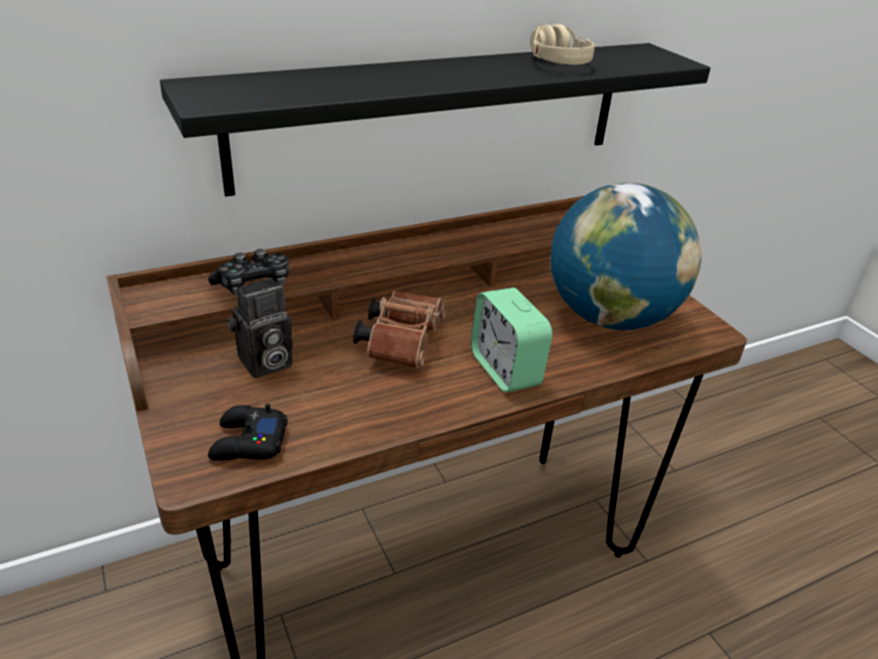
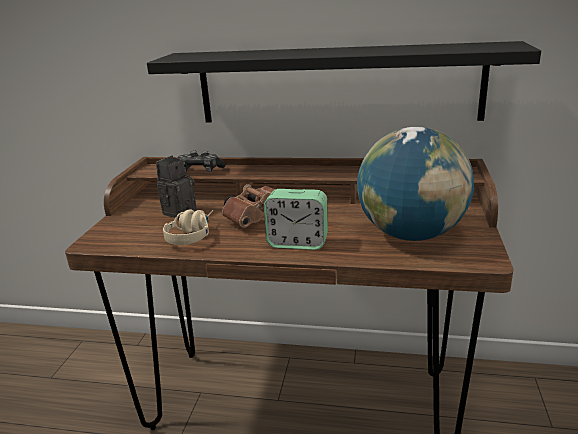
camera: 40 degrees right, 10 degrees down
(248, 442) = (128, 238): black game controller -> none
(264, 364) = (179, 211): camera -> camera turned 120 degrees clockwise
(505, 370) = (297, 243): alarm clock -> alarm clock turned 90 degrees counterclockwise
(552, 60) = (411, 47): beige headphones -> beige headphones (192, 235)

